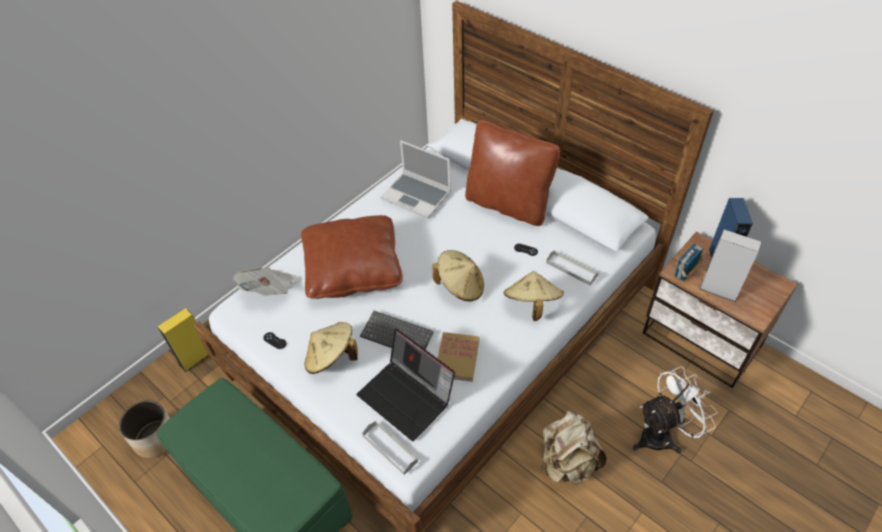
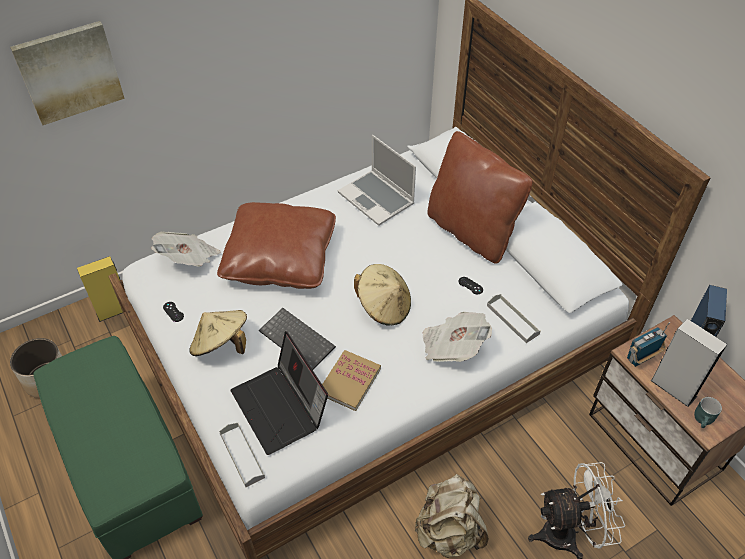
camera: 15 degrees right, 0 degrees up
(123, 142) = (69, 72): none -> picture
(532, 304) = (452, 347): beige hat -> newspaper
(751, 309) = (704, 420): none -> turquoise mug

